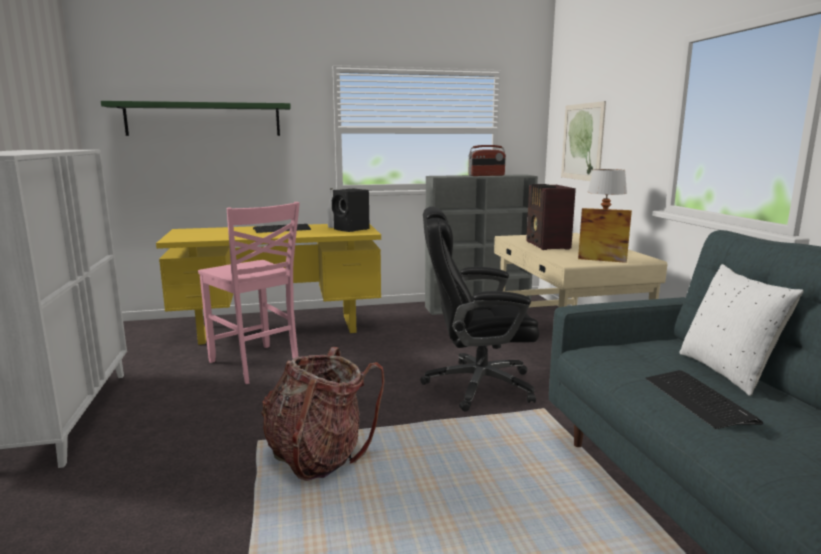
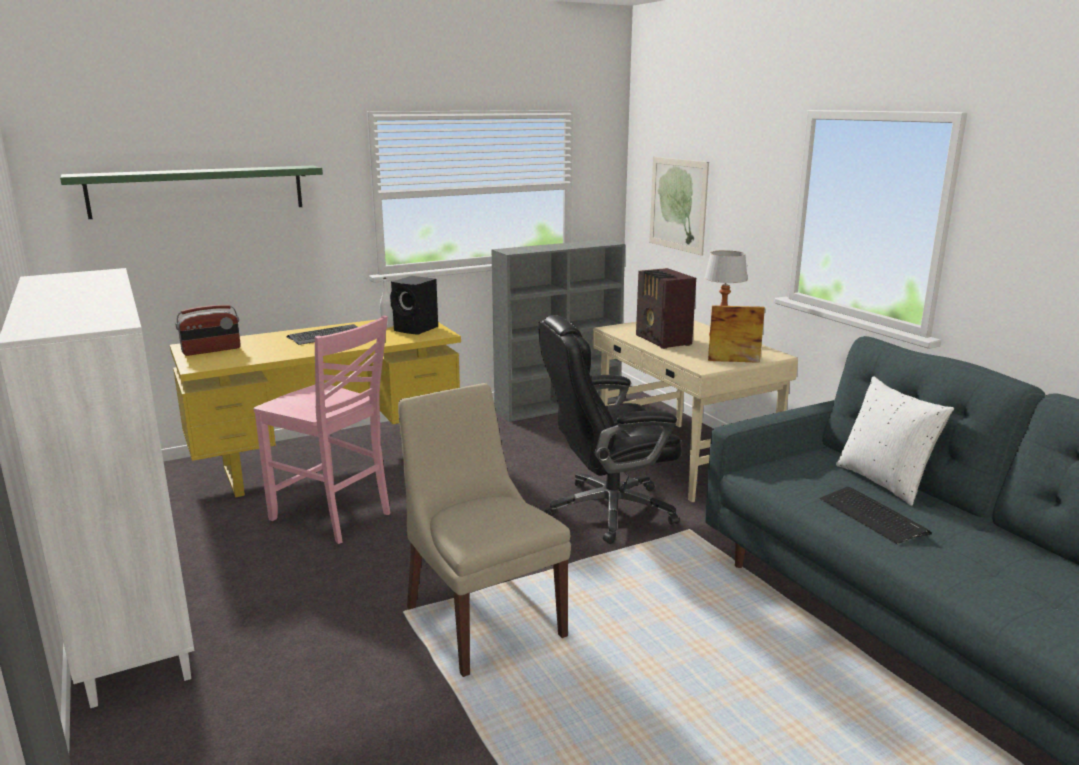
camera: 15 degrees left, 5 degrees up
(318, 456) = (482, 618): backpack -> beige chair
(486, 175) = (565, 245): radio -> radio (211, 350)

